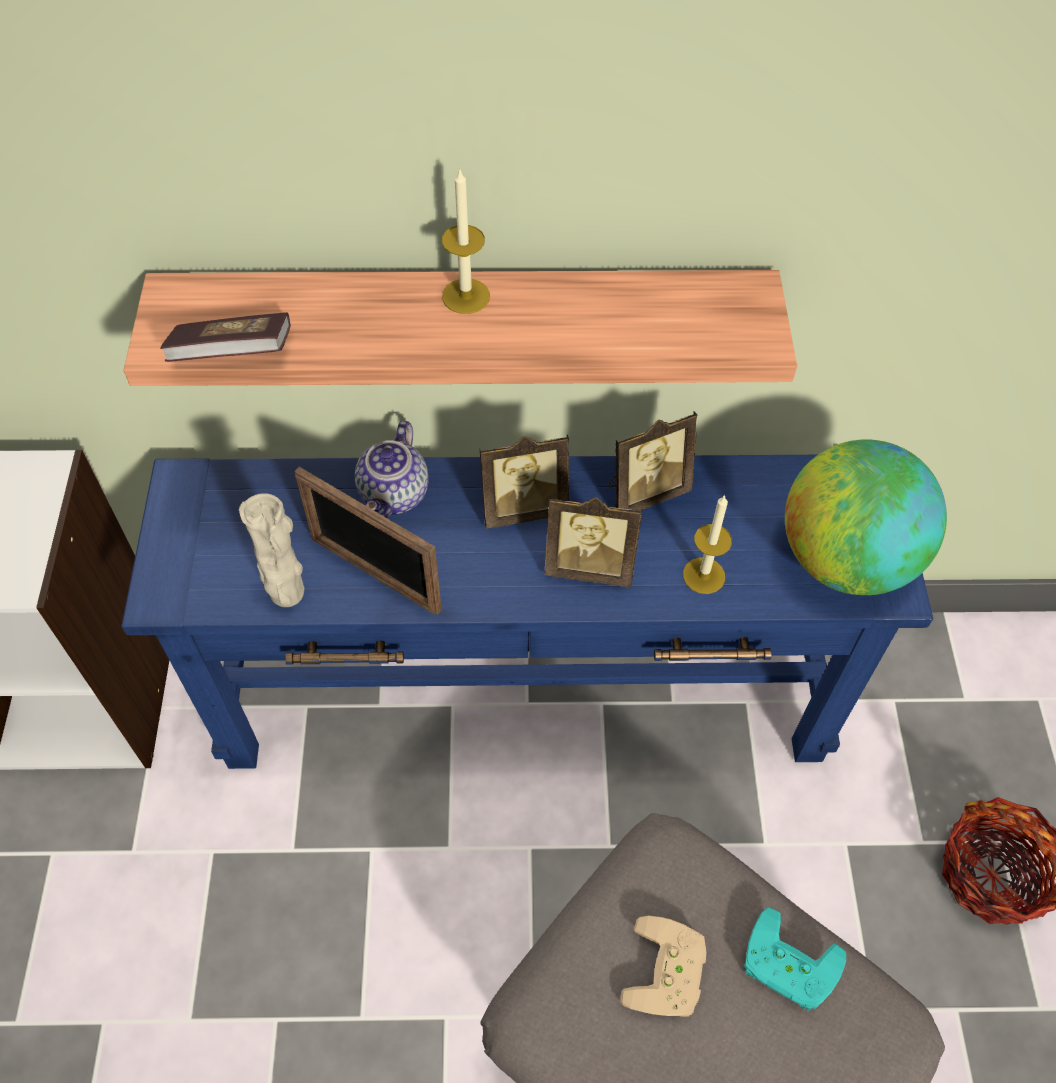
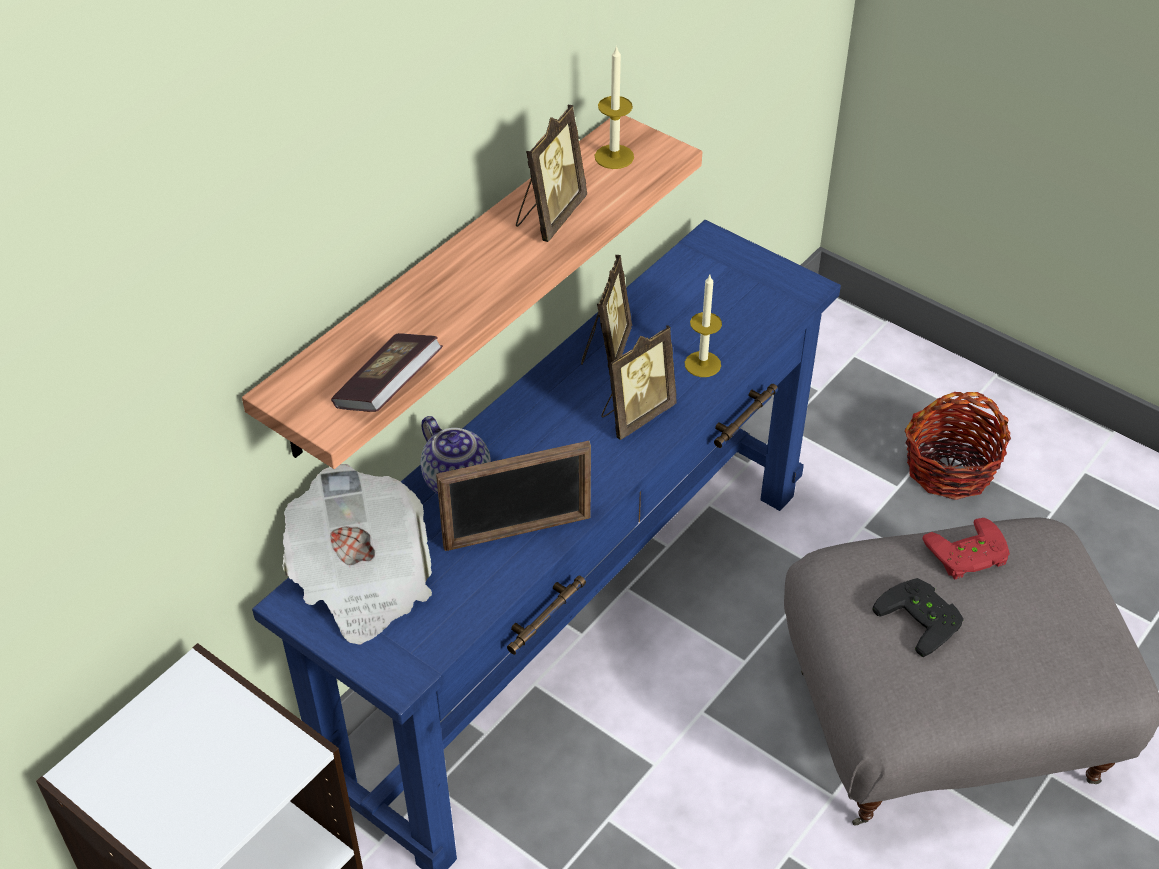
camera: 50 degrees left, 10 degrees down
(236, 506) = (362, 580): none -> newspaper
(287, 595) = (482, 594): beige vase -> none
(466, 296) = (473, 251): candle -> candle (614, 157)
(523, 508) = (549, 419): picture frame -> picture frame (549, 216)
(670, 973) = (923, 618): beige game controller -> black game controller
(786, 967) = (968, 556): turquoise game controller -> red game controller
(845, 559) = (760, 292): globe -> none

